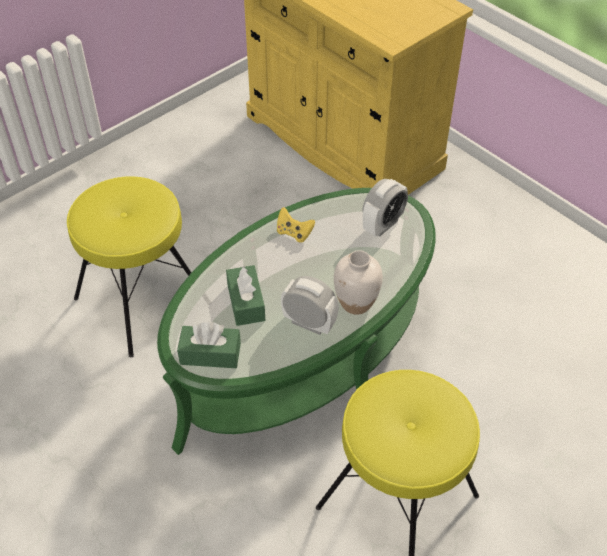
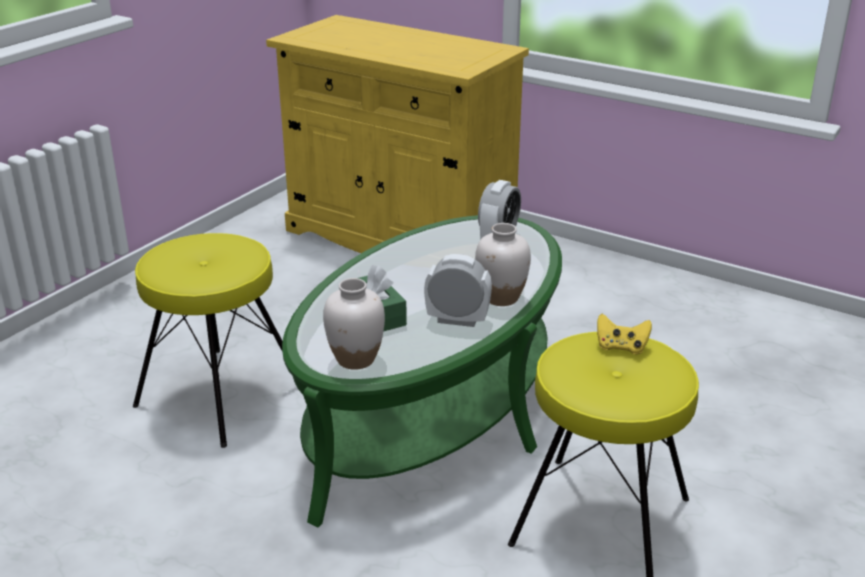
camera: 15 degrees left, 20 degrees down
(210, 354) = (355, 359): green tissue box -> white vase
(294, 233) = (405, 257): yellow game controller -> yellow game controller (621, 347)

